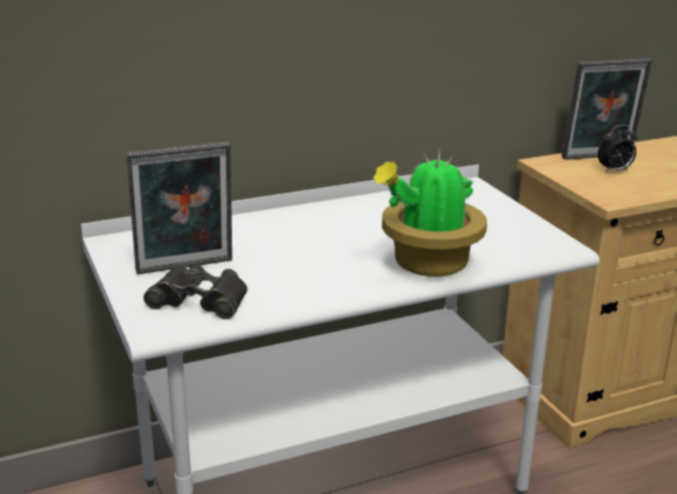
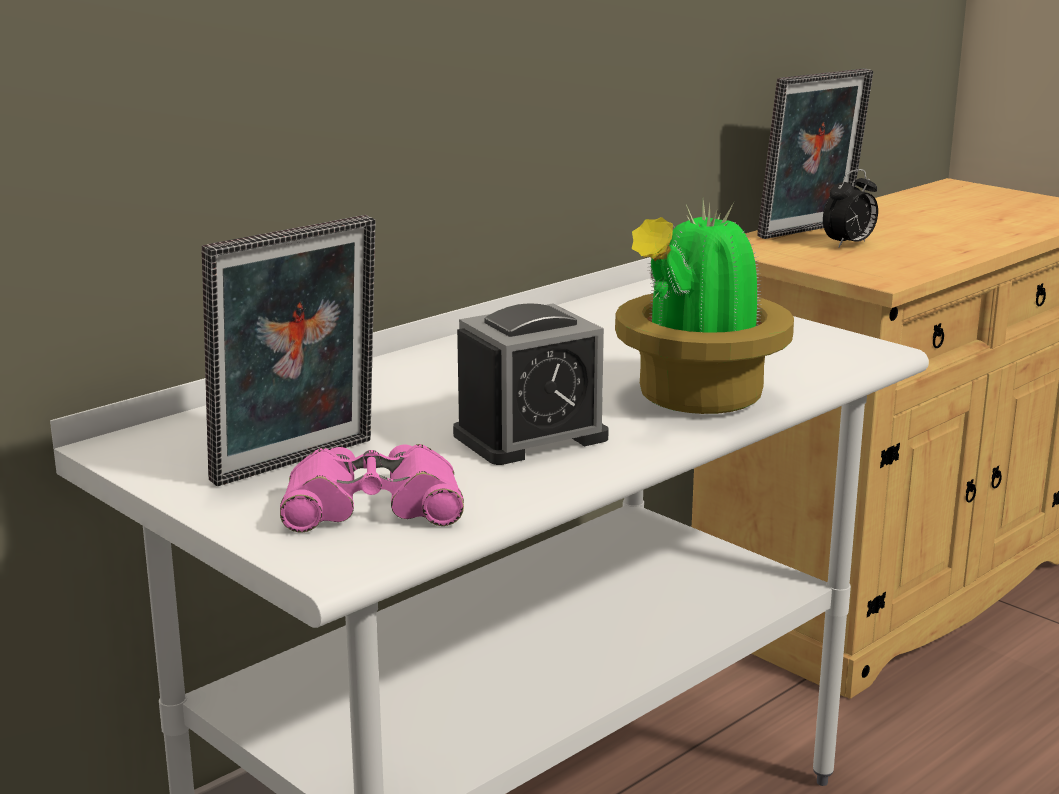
camera: 20 degrees left, 5 degrees down
(200, 300) = (373, 506): black binoculars -> pink binoculars
(315, 273) = (530, 437): none -> alarm clock

